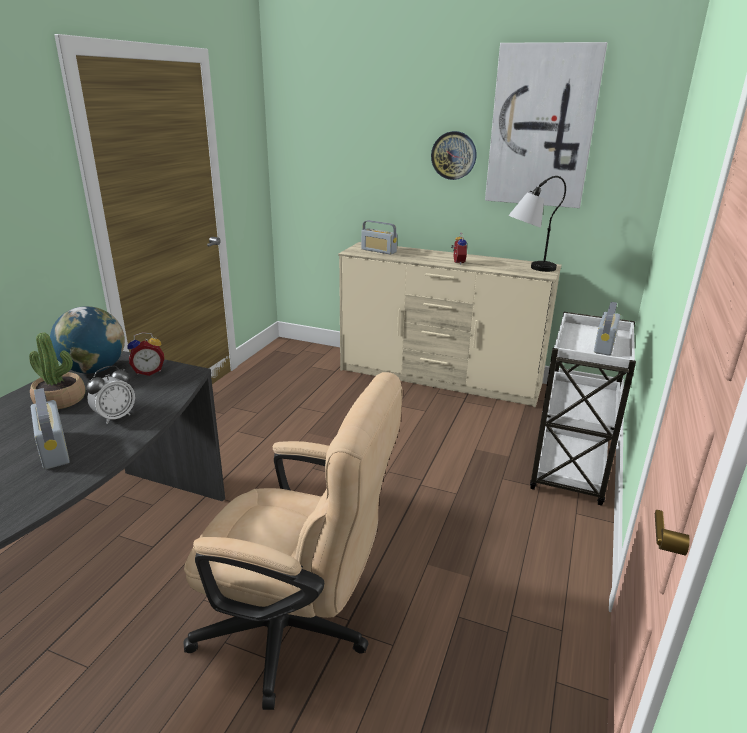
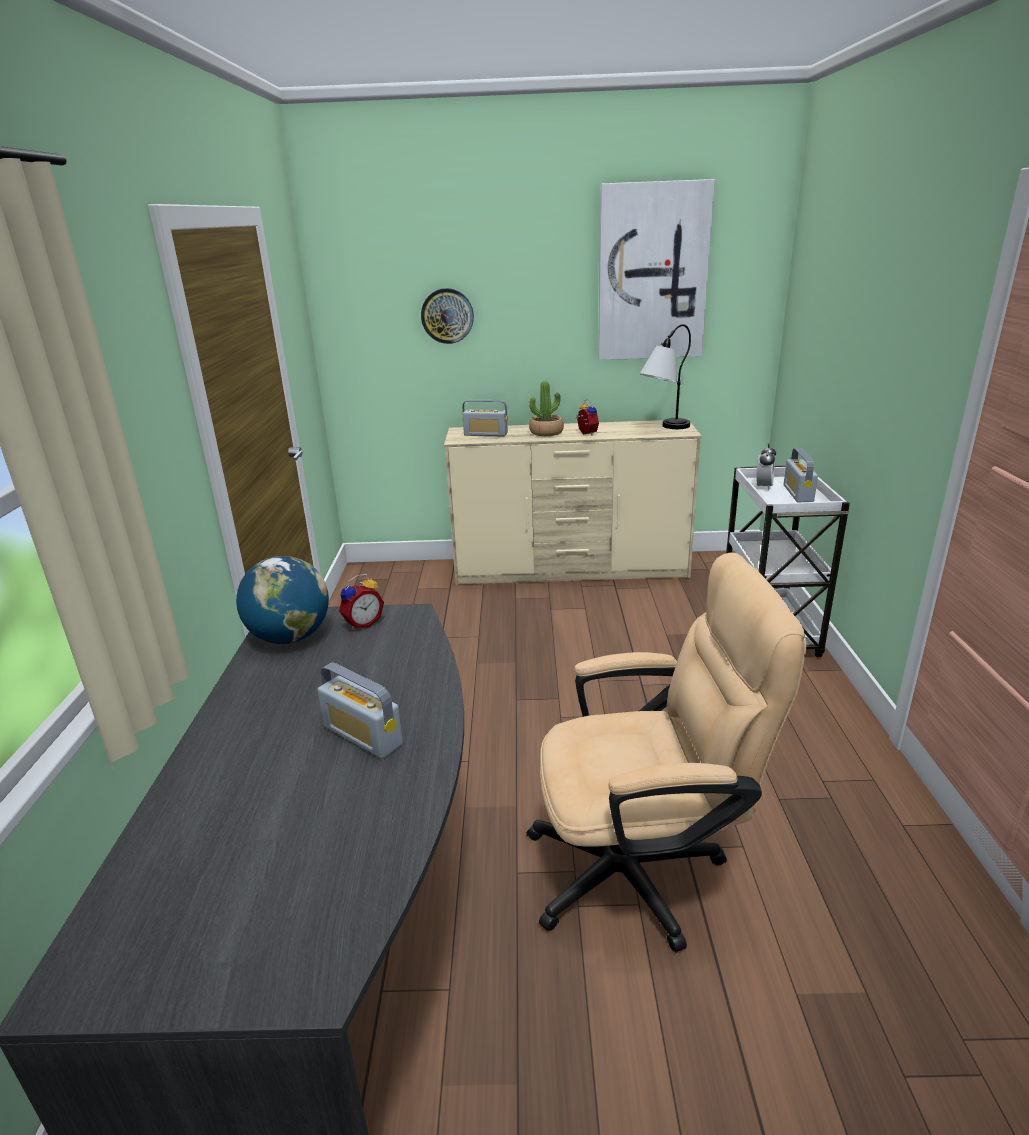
camera: 20 degrees left, 0 degrees up
(60, 400) = (294, 681): potted plant -> potted plant (546, 432)
(115, 417) = (389, 682): alarm clock -> alarm clock (763, 487)
(453, 155) = (556, 313): wall clock -> wall clock (447, 316)

